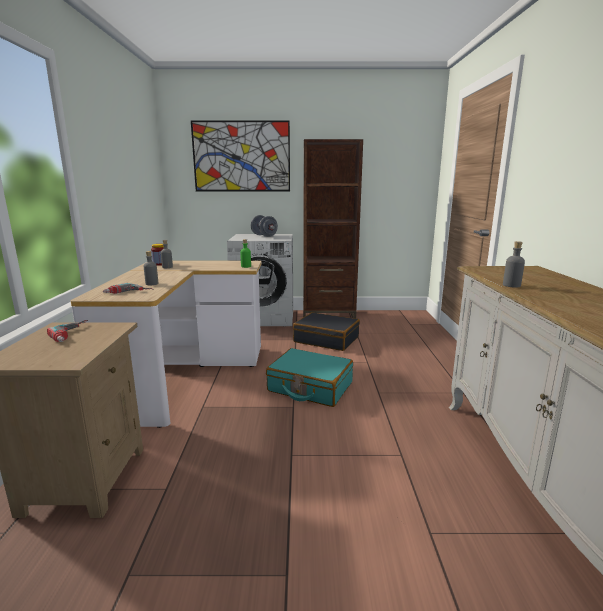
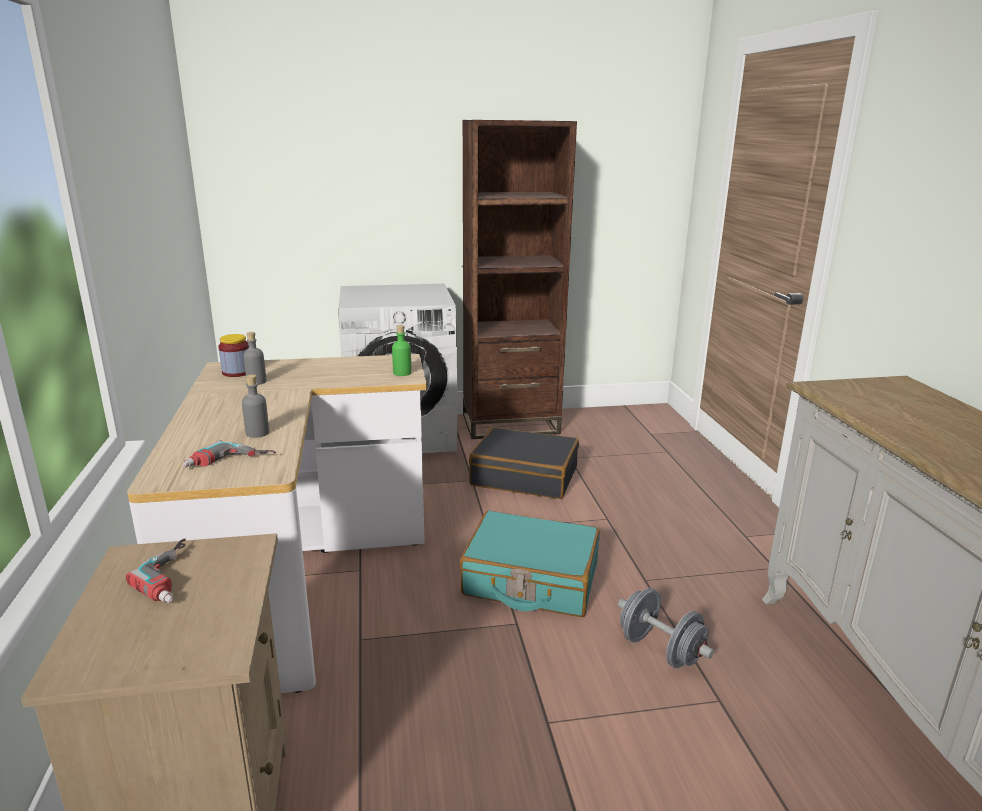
camera: 10 degrees left, 5 degrees up
(241, 156) = (347, 143): picture -> none
(264, 236) = (397, 291): grey dumbbell -> grey dumbbell (660, 650)
(511, 285) = (902, 435): grey bottle -> none

